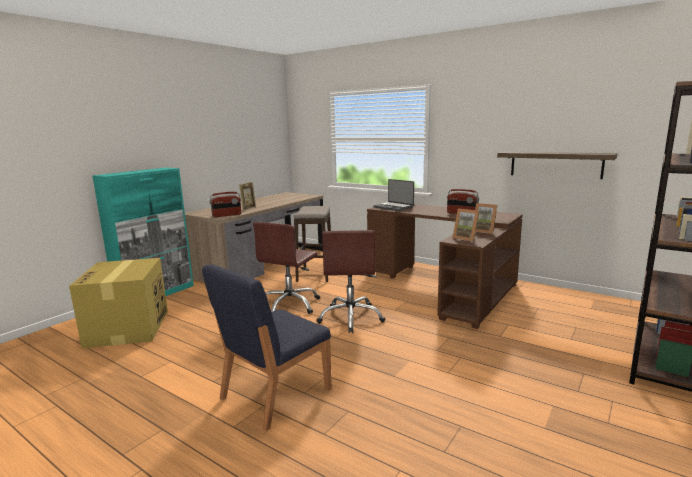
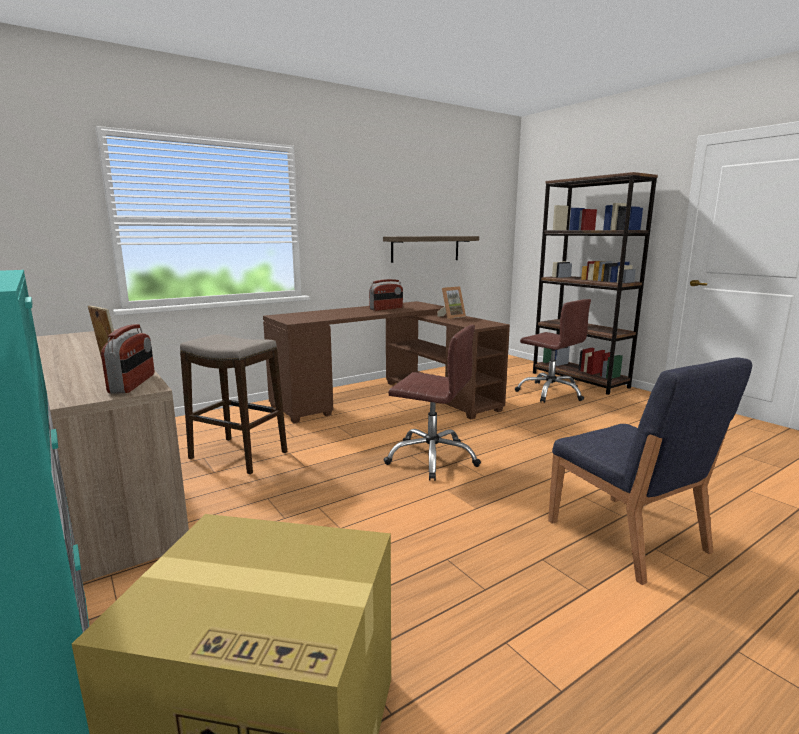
camera: 70 degrees left, 0 degrees up
(290, 305) = (347, 492): brown office chair -> brown office chair (550, 393)
(394, 207) = (304, 317): laptop -> none
(466, 238) = (472, 323): picture frame -> none

